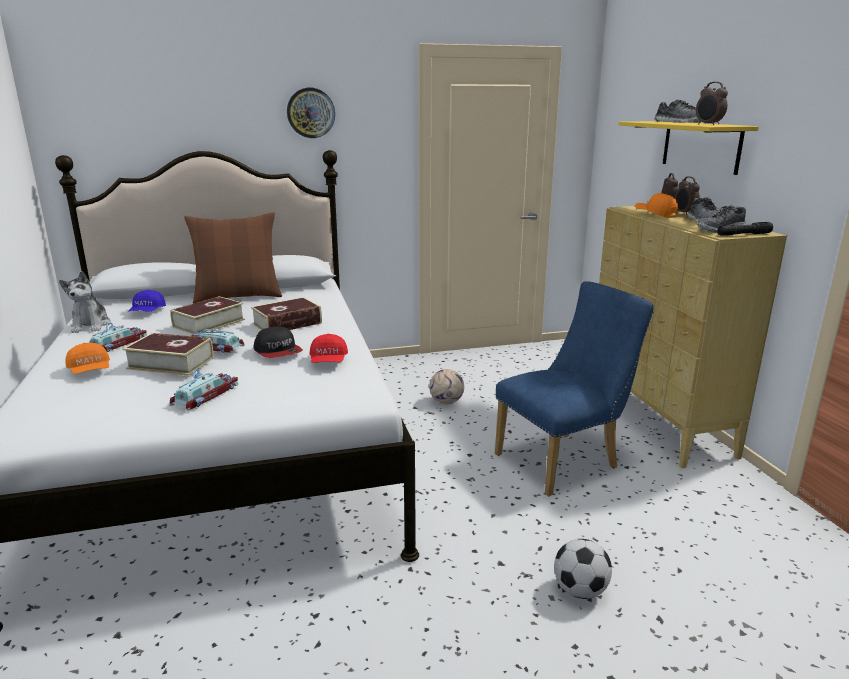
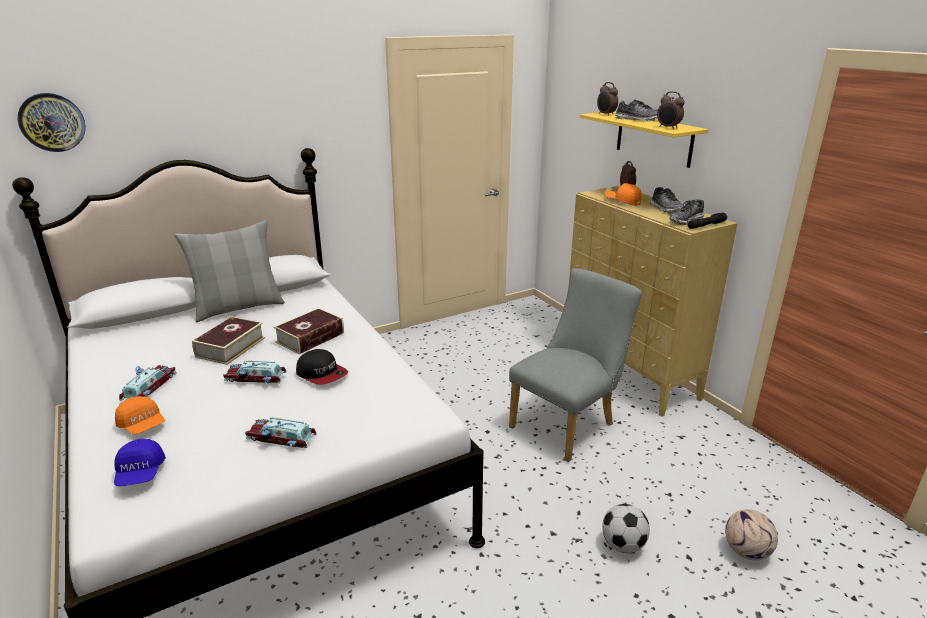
camera: 15 degrees left, 5 degrees up
(91, 325) = (101, 365): plush toy -> none
(147, 312) = (153, 339): blue cap -> blue cap (140, 473)
(171, 363) = (224, 404): book -> none
(204, 396) = (281, 439): toy car -> toy car turned 90 degrees counterclockwise
(238, 296) = (238, 308): brown pillow -> grey pillow
(311, 113) = (285, 112): wall clock -> wall clock (52, 122)
(328, 361) = (377, 379): red cap -> none
(447, 402) = (446, 379): football -> football (746, 551)
(564, 460) = (568, 424): blue chair -> grey chair
(684, 213) = (644, 198): alarm clock -> alarm clock (606, 114)

